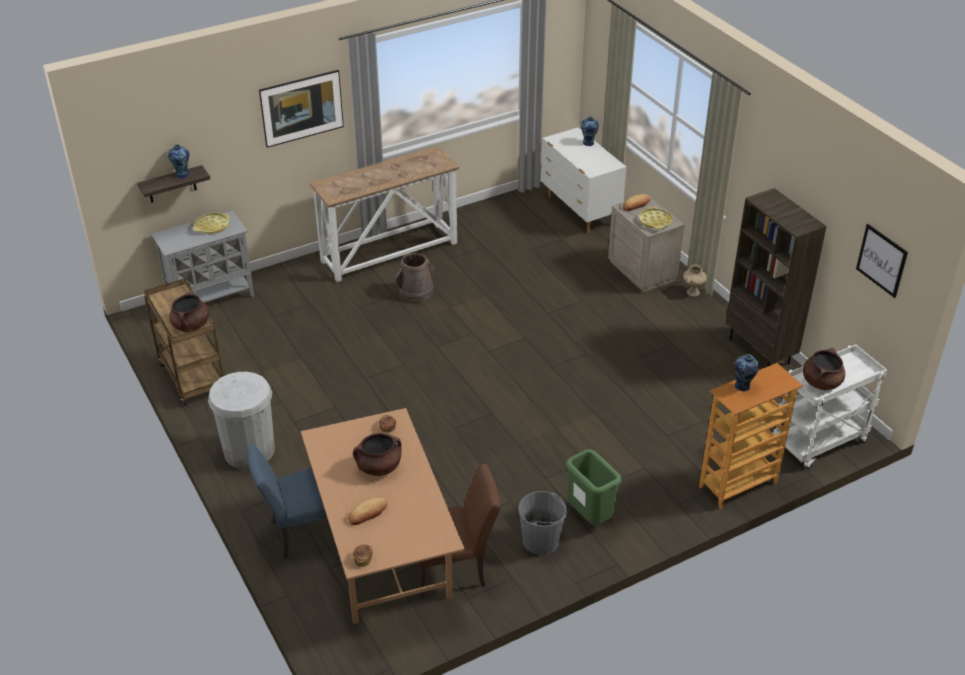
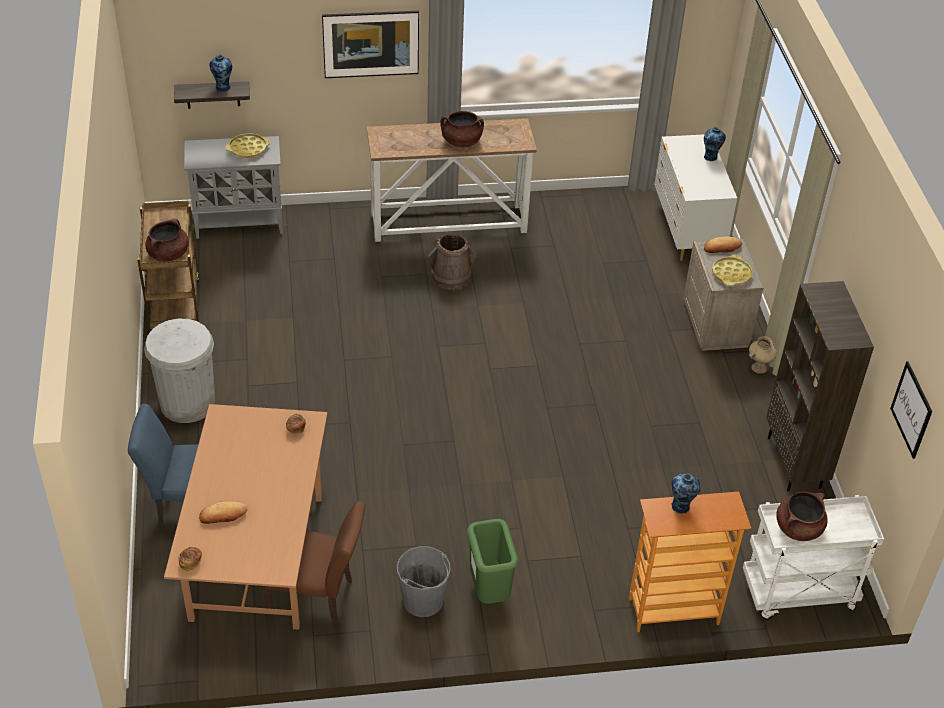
camera: 20 degrees right, 5 degrees up
(379, 467) = (262, 468): brown cooking pot -> brown cooking pot (461, 142)

